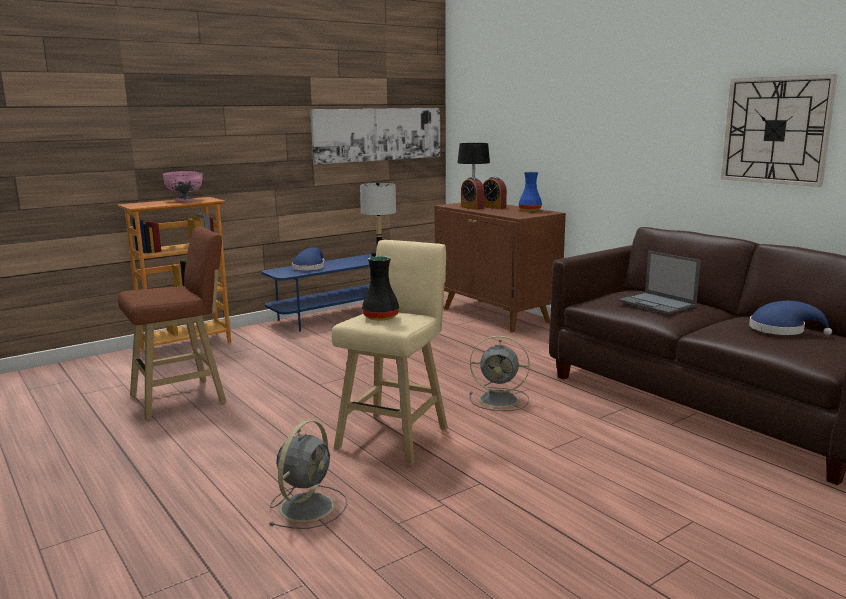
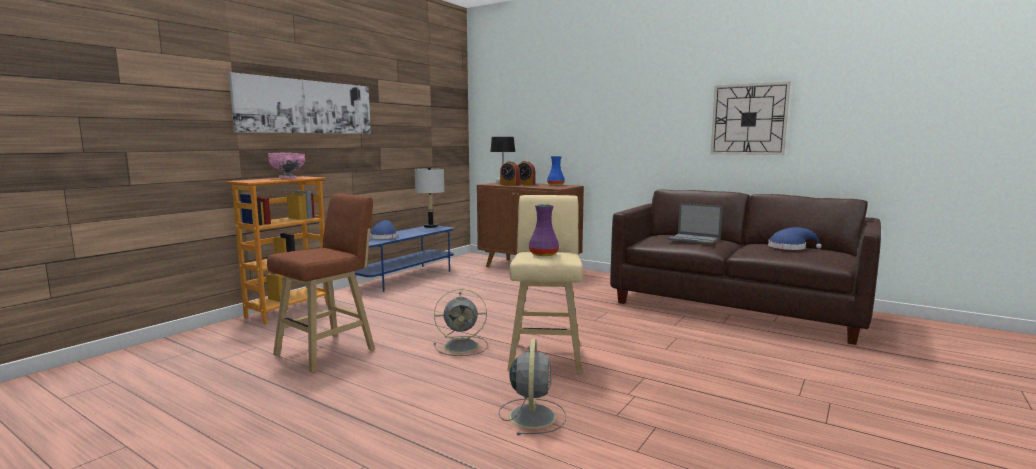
camera: 20 degrees left, 5 degrees down
(378, 134) = (425, 129): picture -> picture (307, 107)
(381, 317) = (544, 254): black vase -> purple vase
(500, 399) = (595, 321): grey fan -> grey fan (463, 346)

